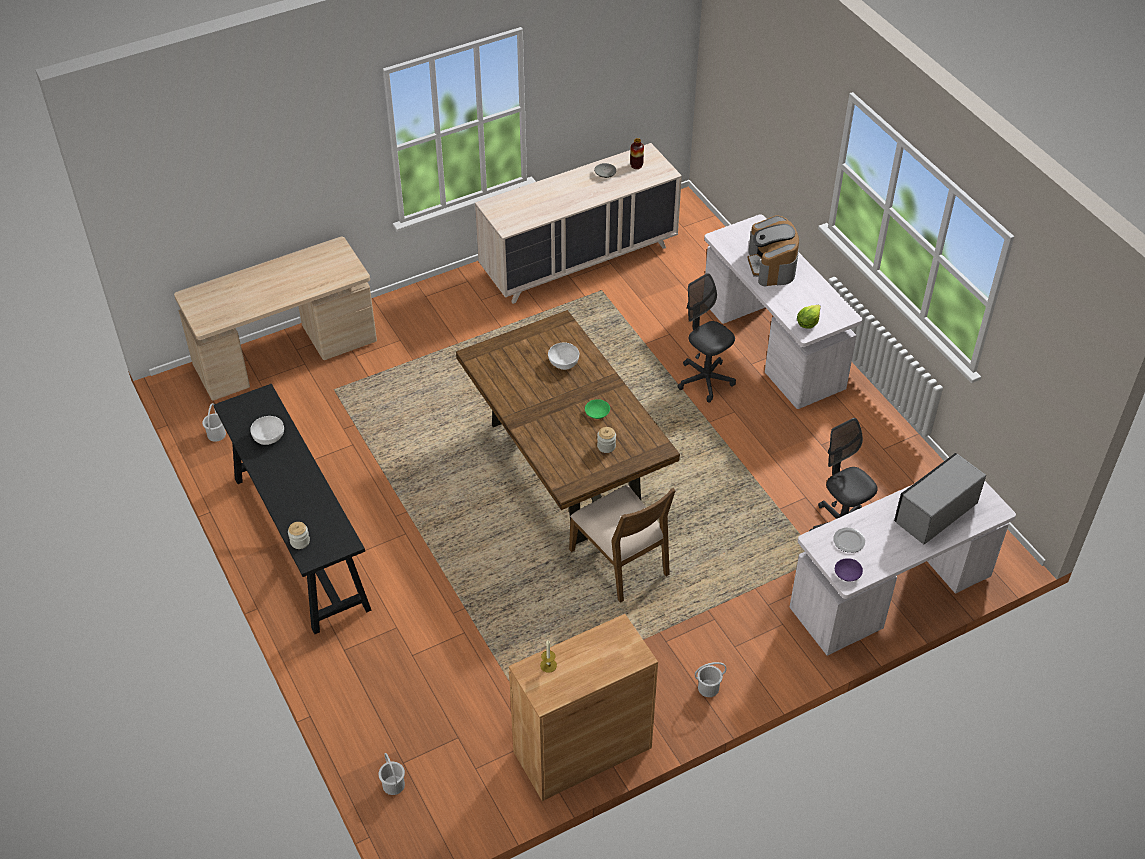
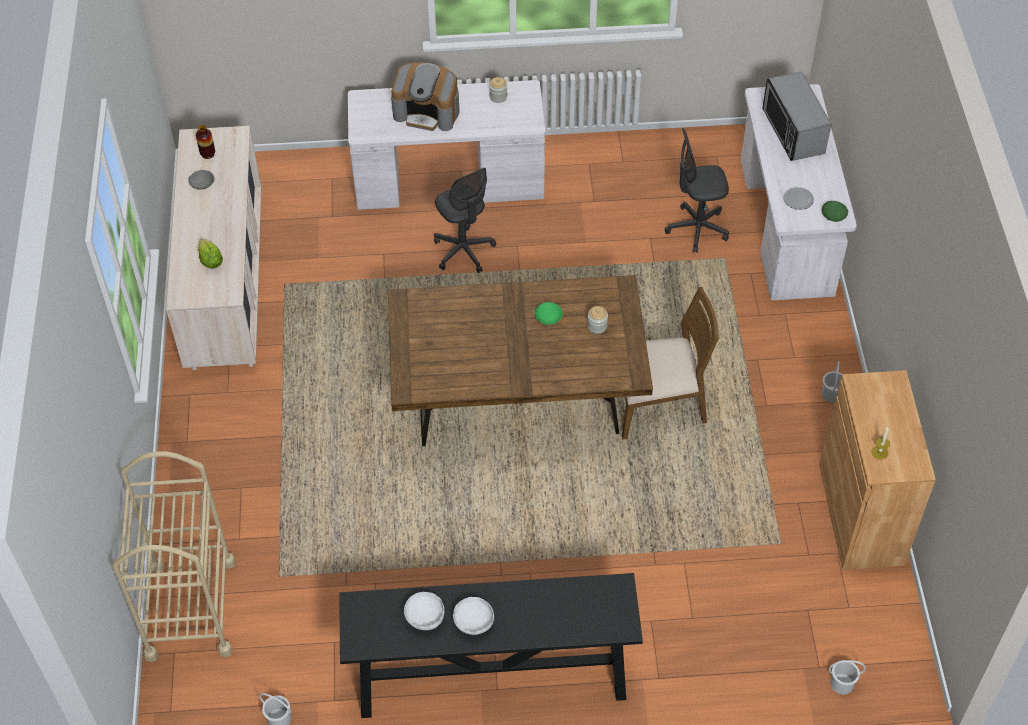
camera: 65 degrees left, 5 degrees up
(286, 354) = (190, 609): beige desk -> beige cart
(300, 541) = (597, 630): jar -> jar (498, 97)
(563, 362) = (463, 319): white bowl -> white bowl (473, 622)
(705, 380) = (464, 251): grey office chair -> grey office chair turned 105 degrees counterclockwise
(807, 323) = (520, 118): lettuce -> lettuce (211, 262)
(847, 574) = (834, 215): purple bowl -> green bowl

